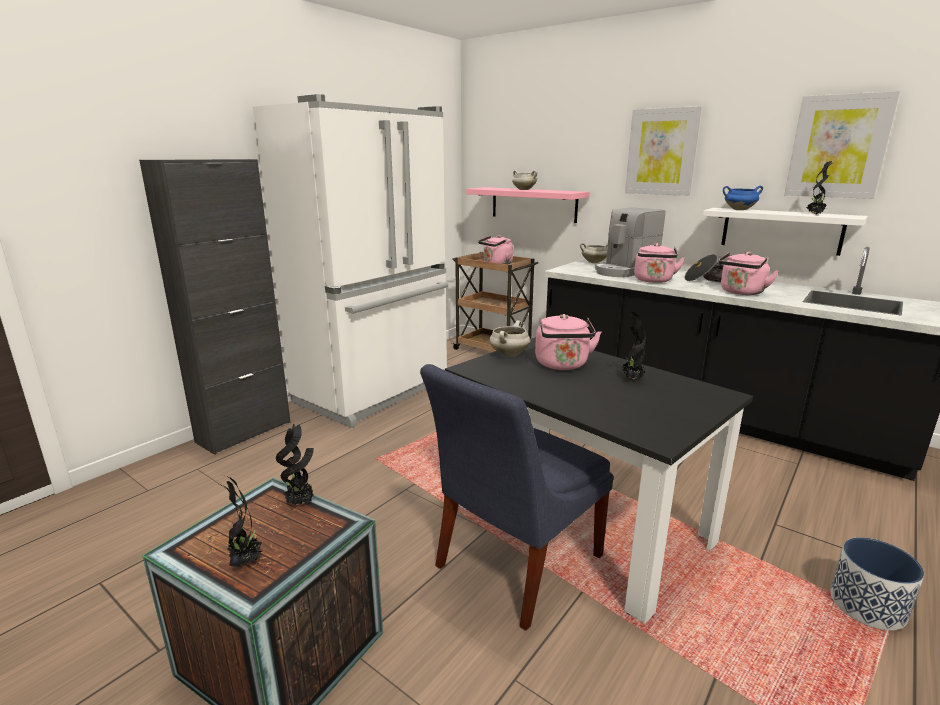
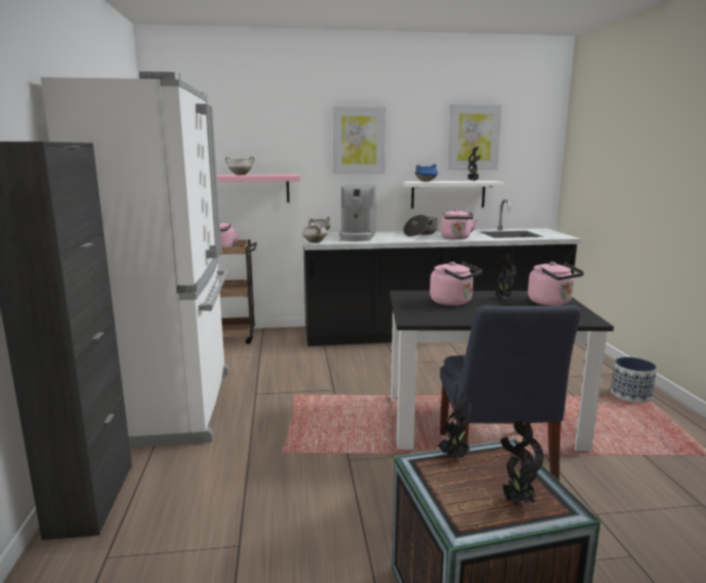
camera: 45 degrees left, 5 degrees down
(509, 354) = (408, 305): white cooking pot -> white cooking pot (314, 242)
(653, 281) = (393, 239): pink kettle -> pink kettle (552, 302)

